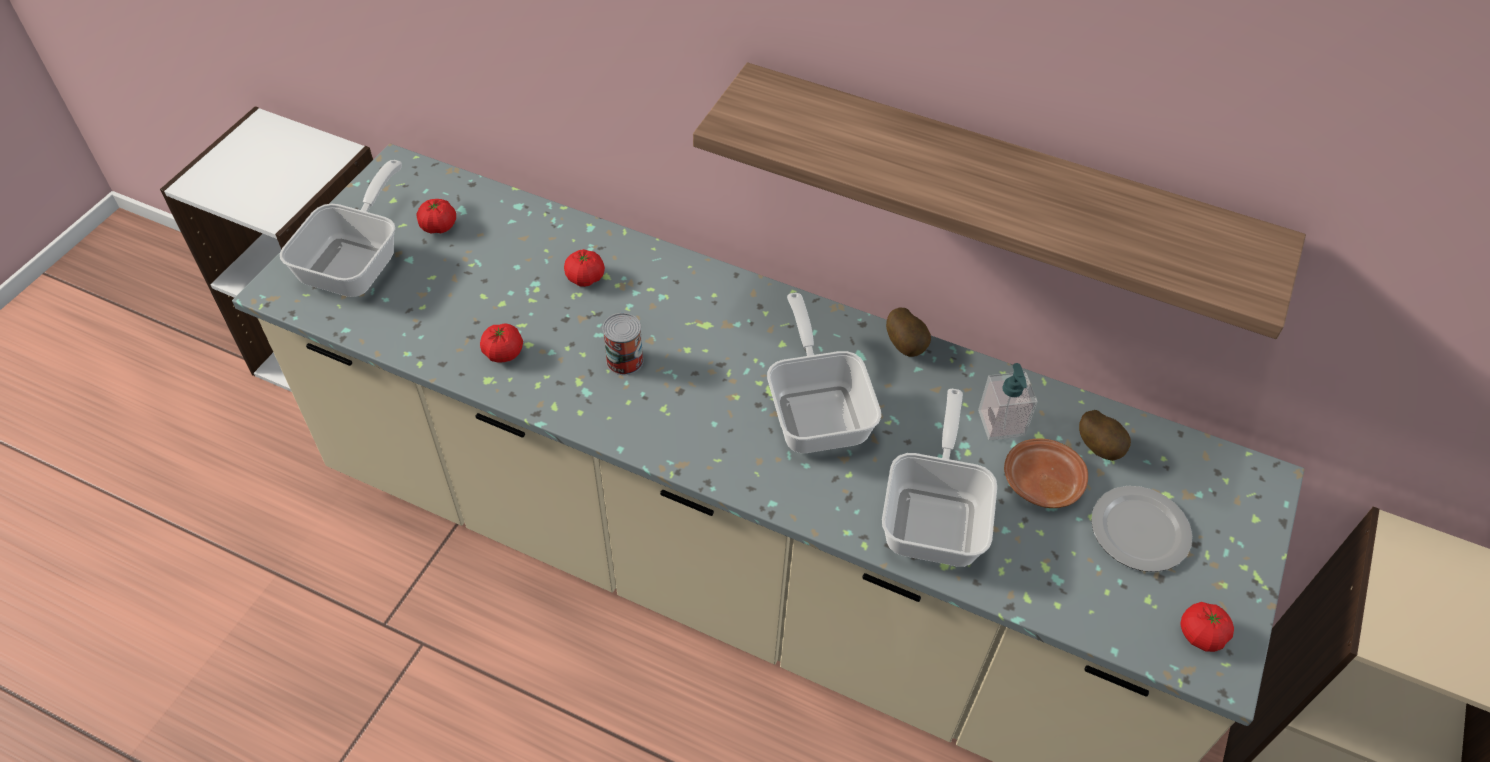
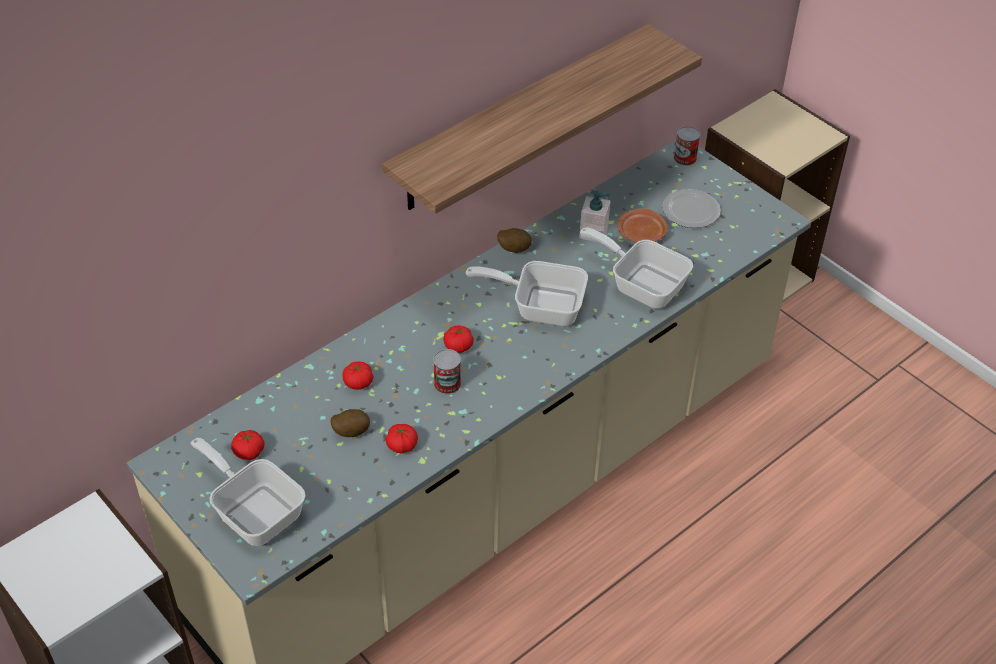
camera: 65 degrees left, 5 degrees down
(1100, 447) = (631, 201): potato -> potato (351, 431)
(1201, 634) = (760, 217): tomato -> tomato (458, 346)
(1253, 486) = (685, 158): none -> can

